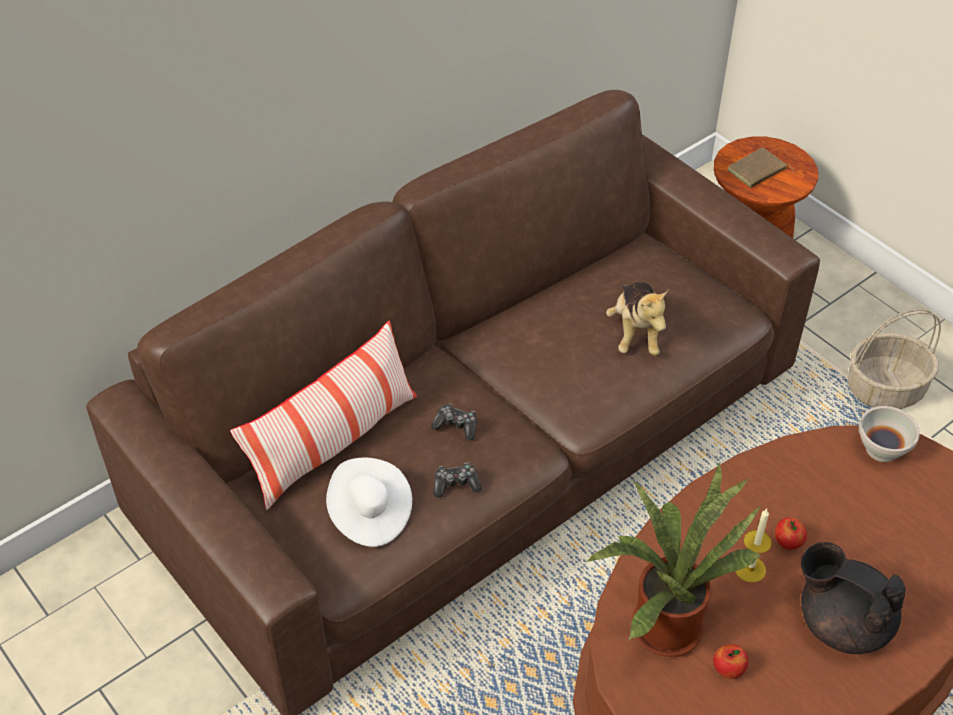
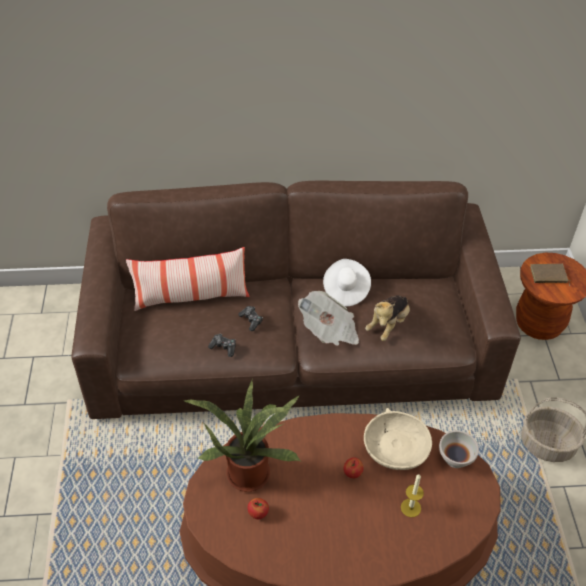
camera: 35 degrees right, 0 degrees up
(369, 514) = (172, 338): white hat -> white hat (345, 290)
(573, 381) = (329, 331): none -> newspaper
(750, 569) = (319, 473): candle -> candle (410, 508)
(804, 478) = (395, 447): none -> beige bowl
(841, 622) = (340, 530): black teapot -> none

